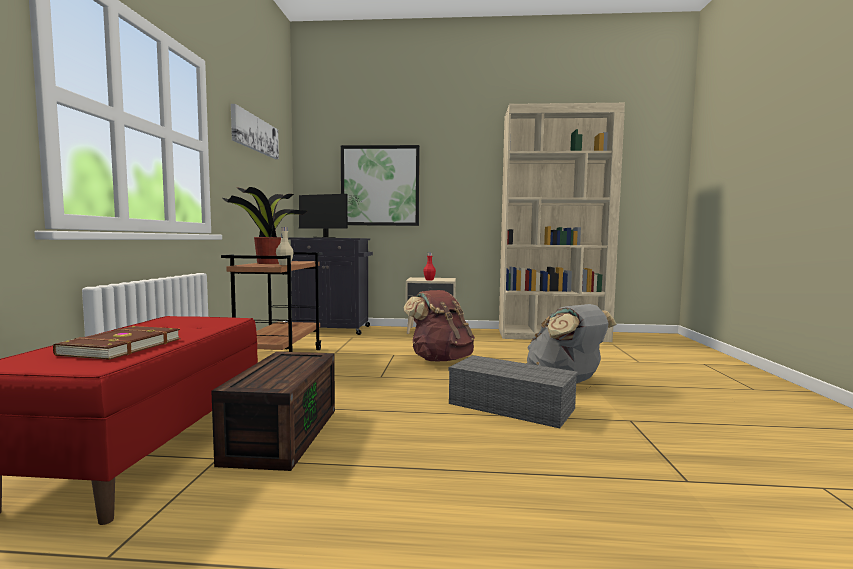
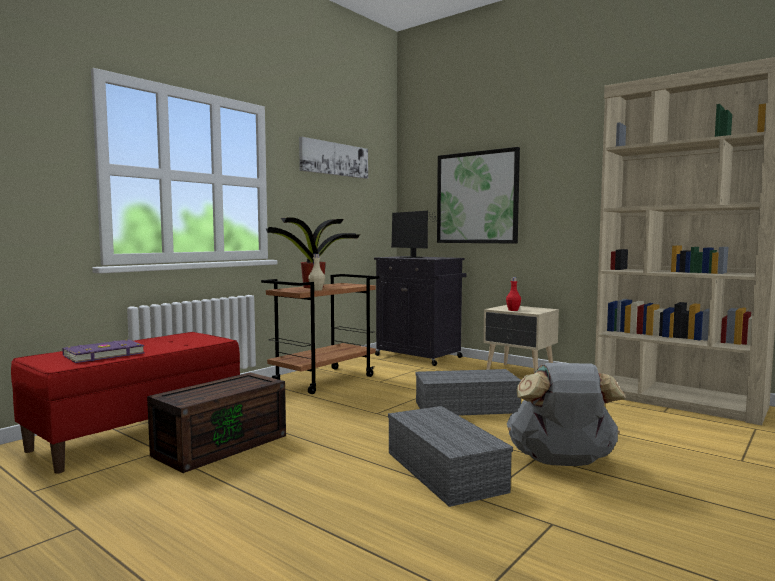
camera: 35 degrees right, 0 degrees up
(120, 347) = (103, 354): brown book -> purple book
(441, 359) = (467, 407): brown backpack -> grey storage box

